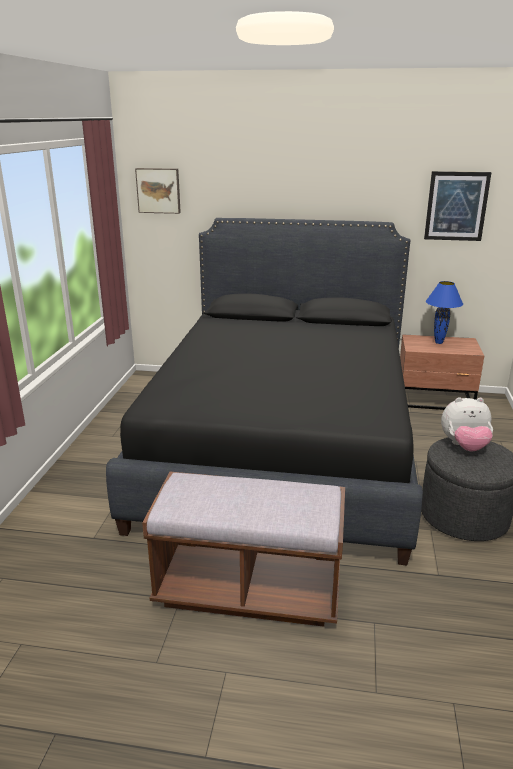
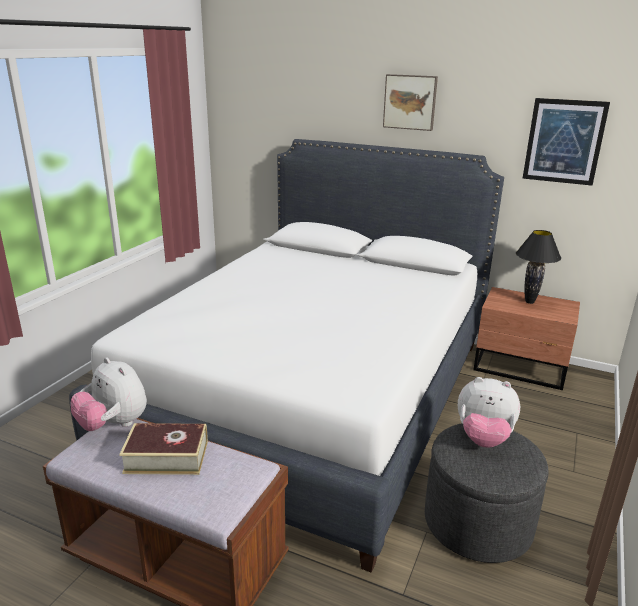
camera: 15 degrees right, 0 degrees up
(158, 190) = (243, 107): picture -> picture (410, 102)
(180, 481) = (113, 425): none -> plush toy
(248, 495) = (166, 457): none -> book
(283, 446) = (315, 396): black bed -> white bed
(438, 342) = (529, 302): blue table lamp -> black table lamp

